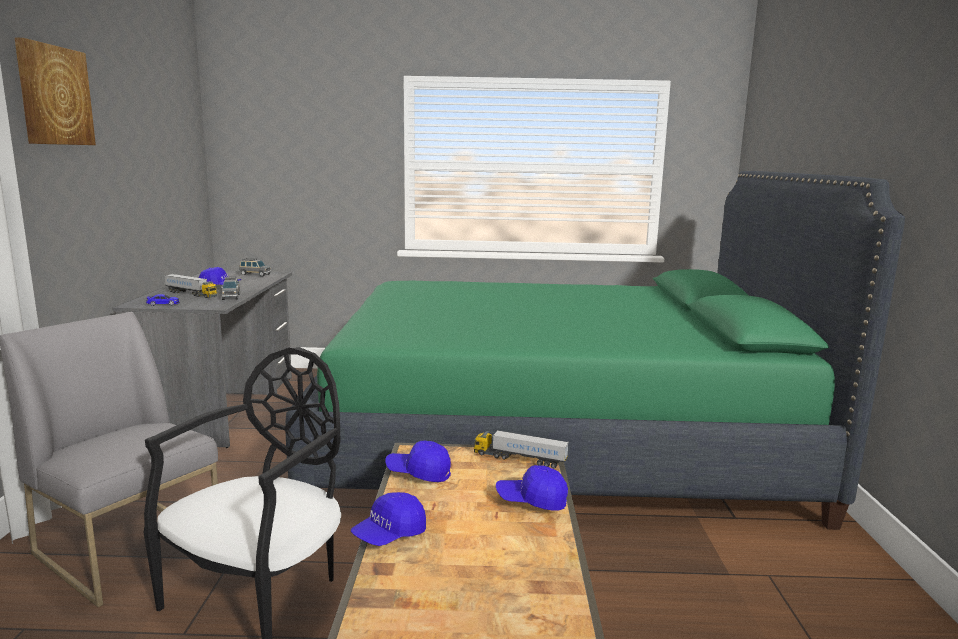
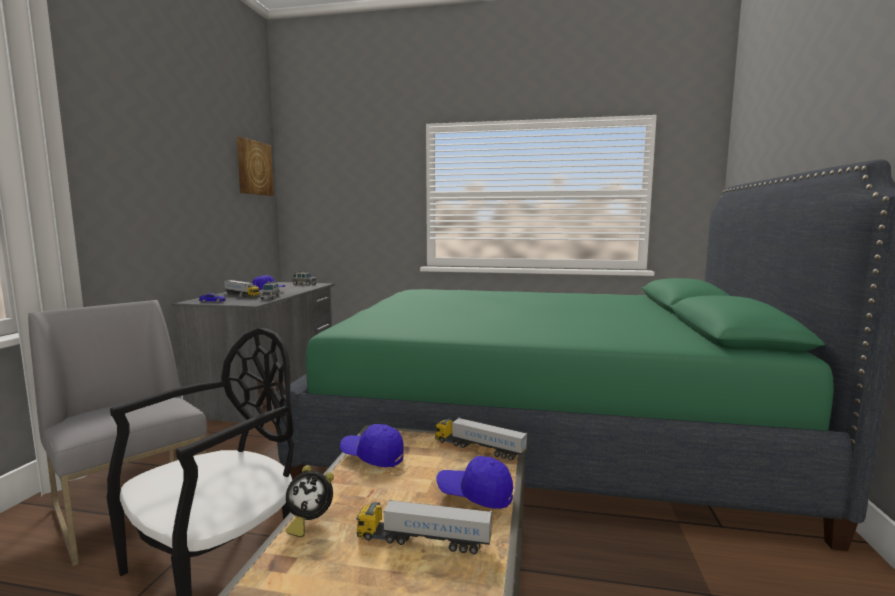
camera: 10 degrees right, 5 degrees down
(54, 95) = (125, 130): picture -> picture (254, 168)
(389, 535) = (309, 523): blue cap -> alarm clock
(500, 541) = (423, 541): none -> toy truck

